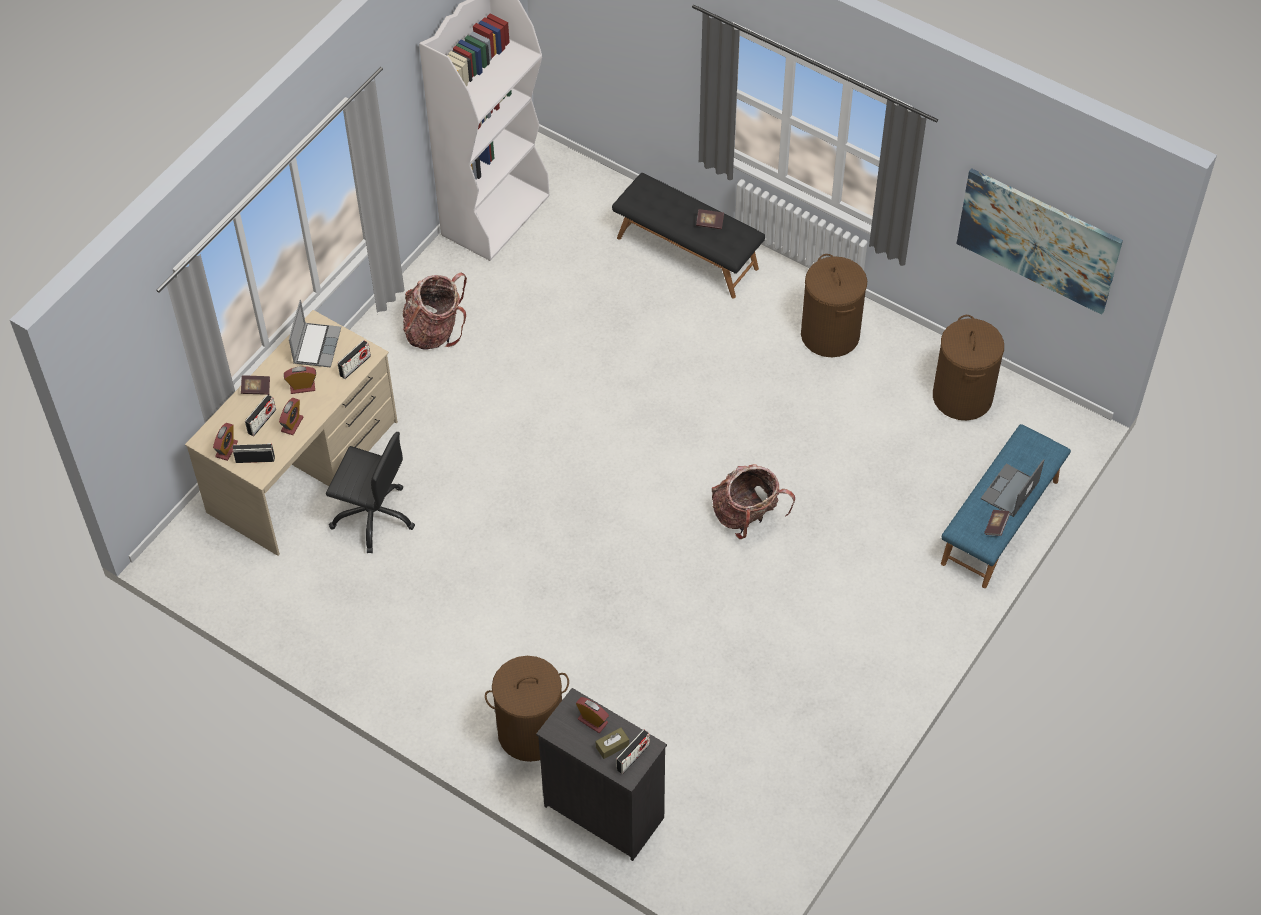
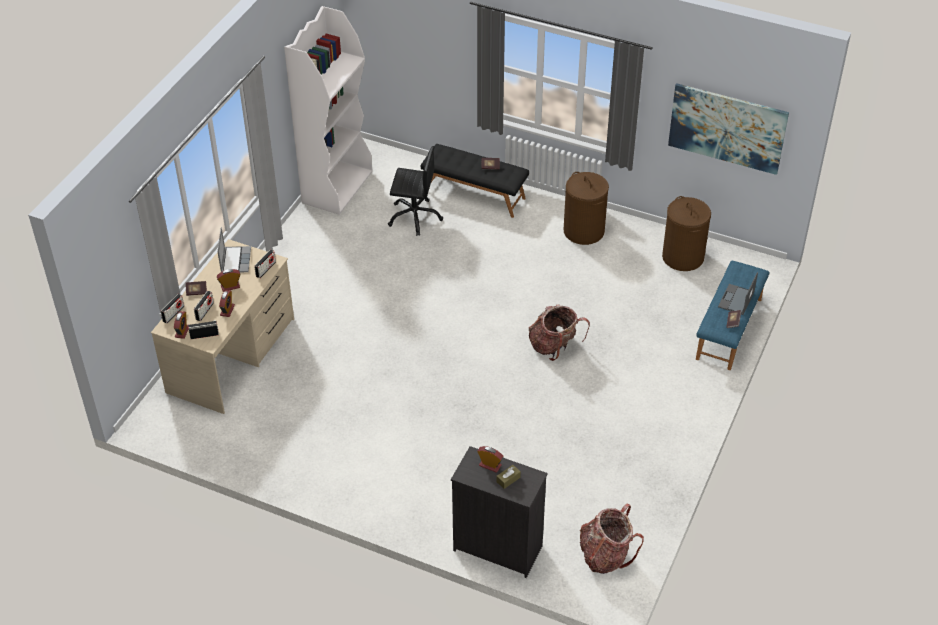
camera: 10 degrees left, 10 degrees down
(373, 516) = (288, 380): black office chair -> black office chair (414, 217)
(435, 330) = (309, 260): backpack -> backpack (605, 555)
(530, 733) = (432, 504): brown laundry basket -> none
(633, 757) = (525, 484): radio -> radio (173, 314)

